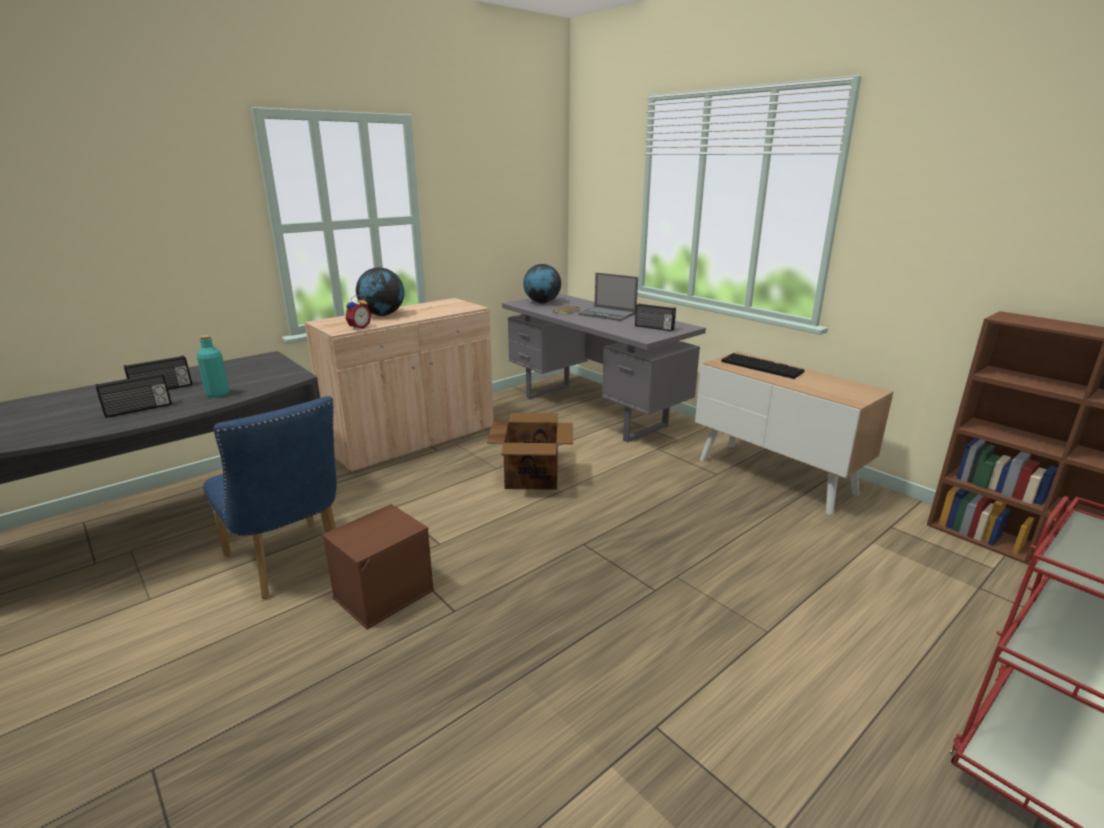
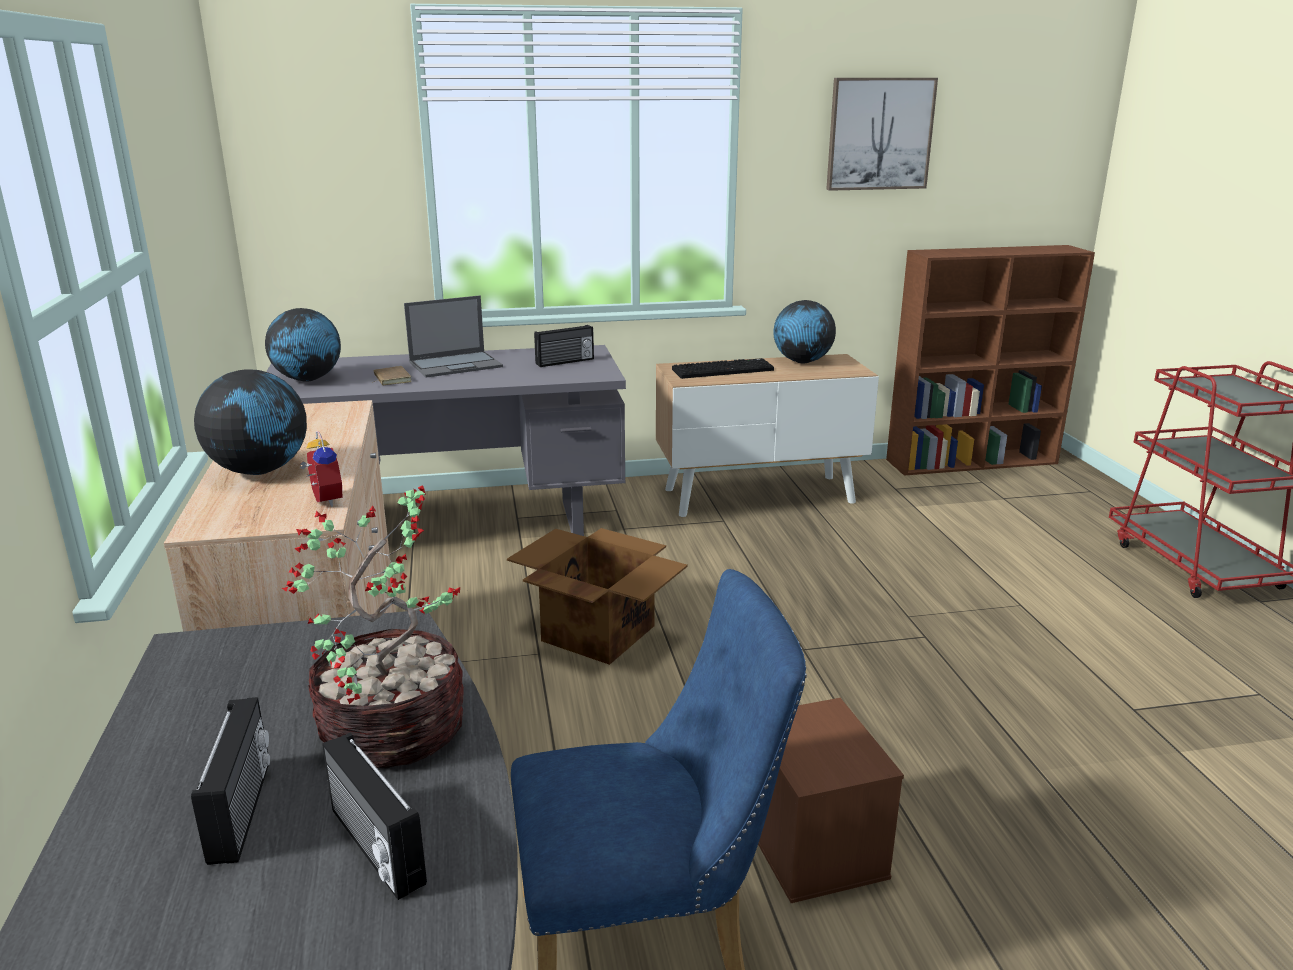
camera: 60 degrees left, 0 degrees up
(138, 409) = (374, 848): radio -> radio turned 150 degrees clockwise
(218, 394) = (396, 727): turquoise bottle -> potted plant
(835, 382) = (802, 361): none -> globe
(986, 189) = (879, 134): none -> picture

